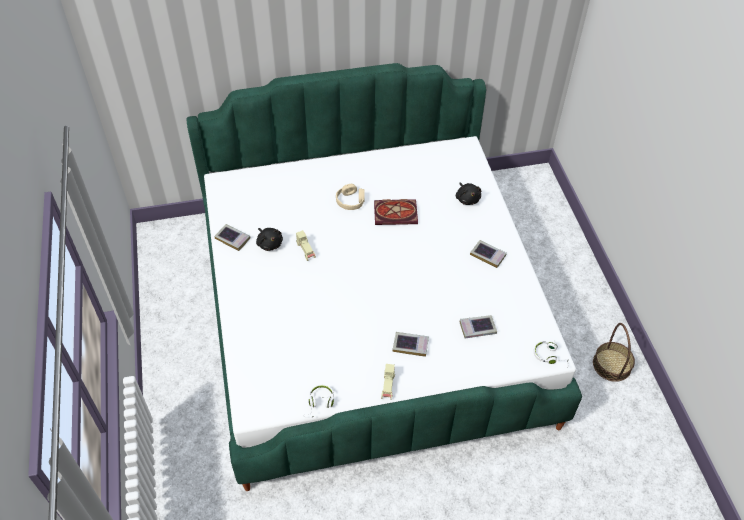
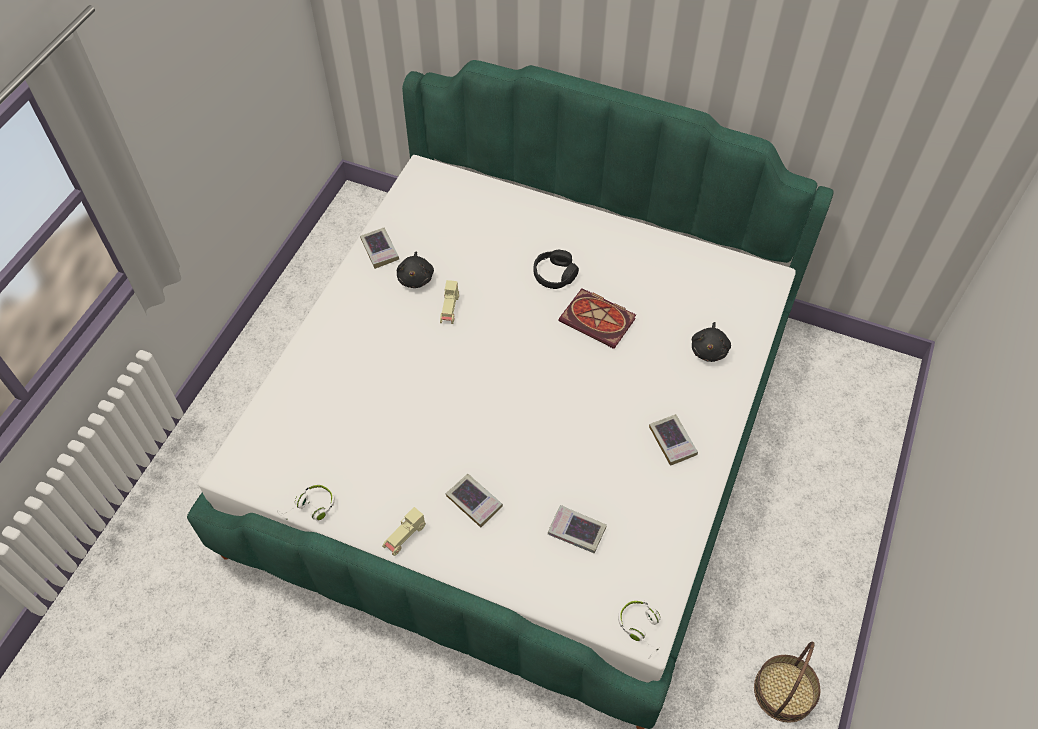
camera: 35 degrees right, 5 degrees up
(350, 201) = (555, 274): beige headphones -> black headphones

